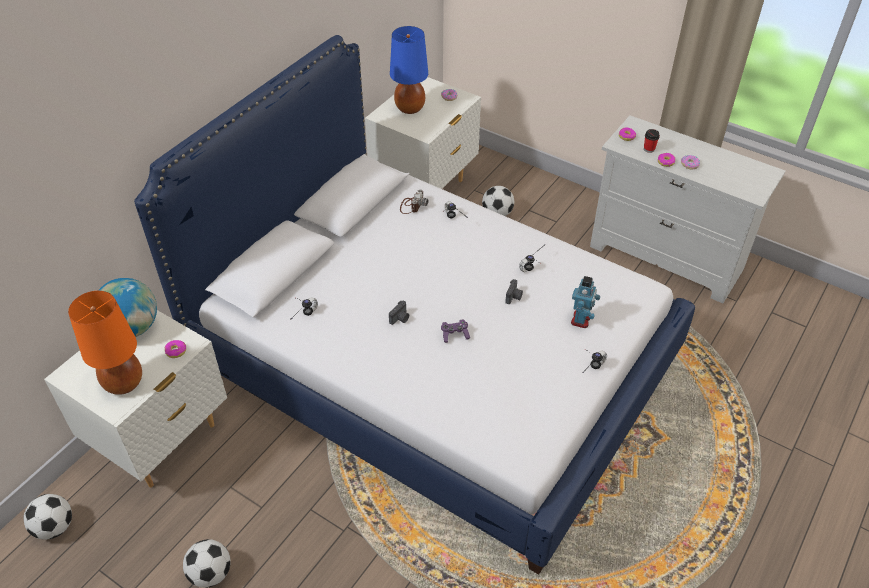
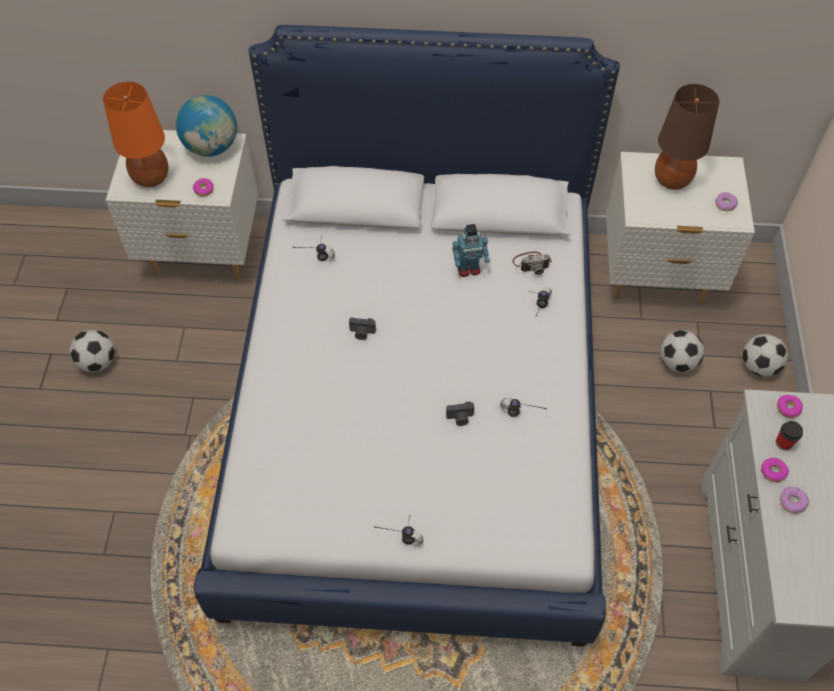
camera: 60 degrees right, 10 degrees up
(54, 527) = (88, 237): football -> football (759, 366)
(410, 108) = (672, 180): blue table lamp -> brown table lamp
(454, 334) = (369, 389): purple game controller -> none
(581, 320) = (469, 498): toy robot -> toy robot (468, 269)

